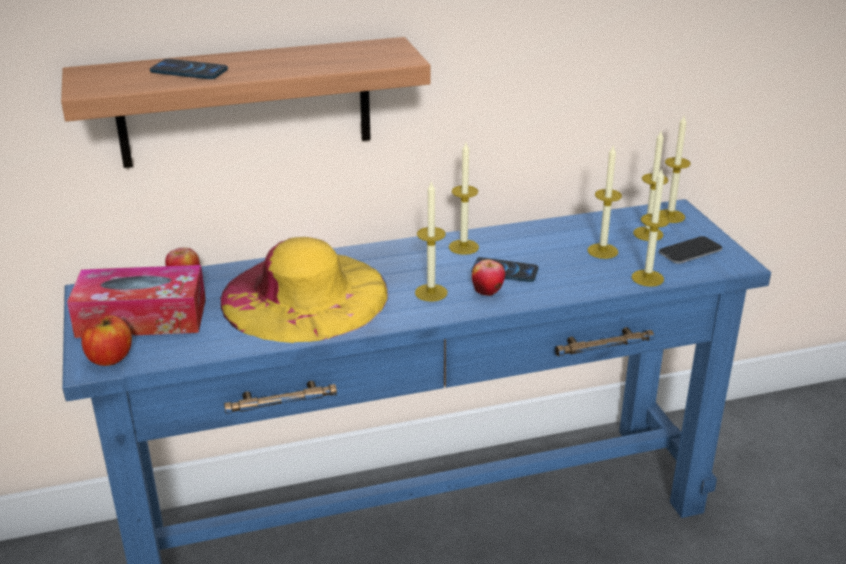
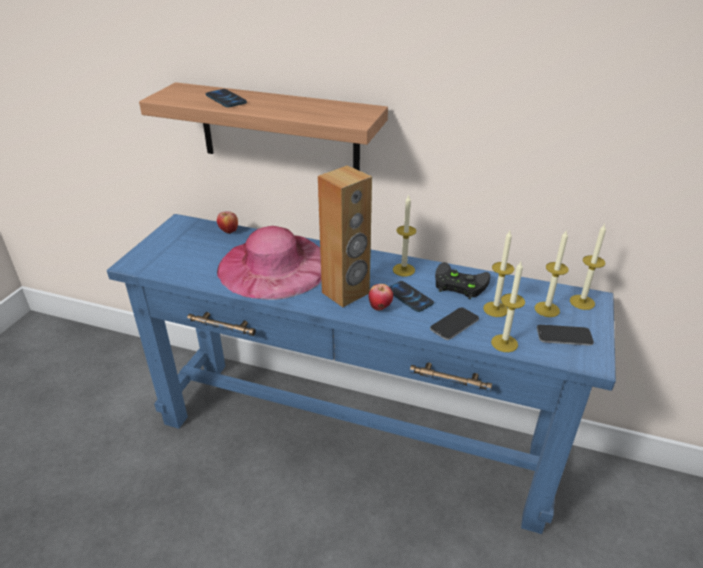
camera: 35 degrees right, 5 degrees up
(109, 358) = (142, 263): apple -> none
(142, 318) = (183, 246): tissue box -> none
(304, 296) = (274, 266): yellow hat -> pink hat
(431, 292) = (346, 293): candle -> brown speaker
(537, 241) = (458, 284): none -> black game controller
(582, 279) = (454, 324): none -> phone

